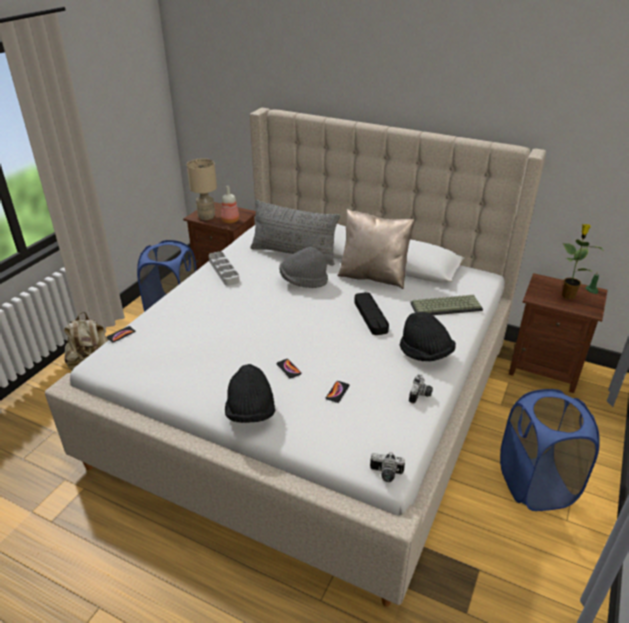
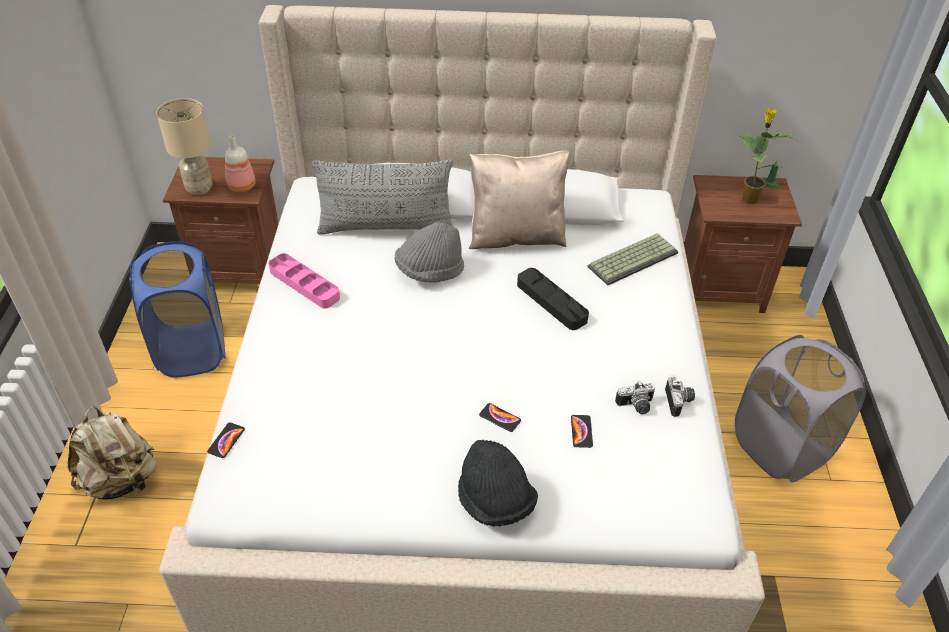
camera: 25 degrees left, 10 degrees up
(224, 271) = (304, 284): grey tray -> pink tray
(386, 474) = (705, 526): camera -> camera (636, 406)
(425, 354) = (650, 339): black hat -> none
(535, 484) = (780, 447): blue laundry basket -> grey laundry basket

